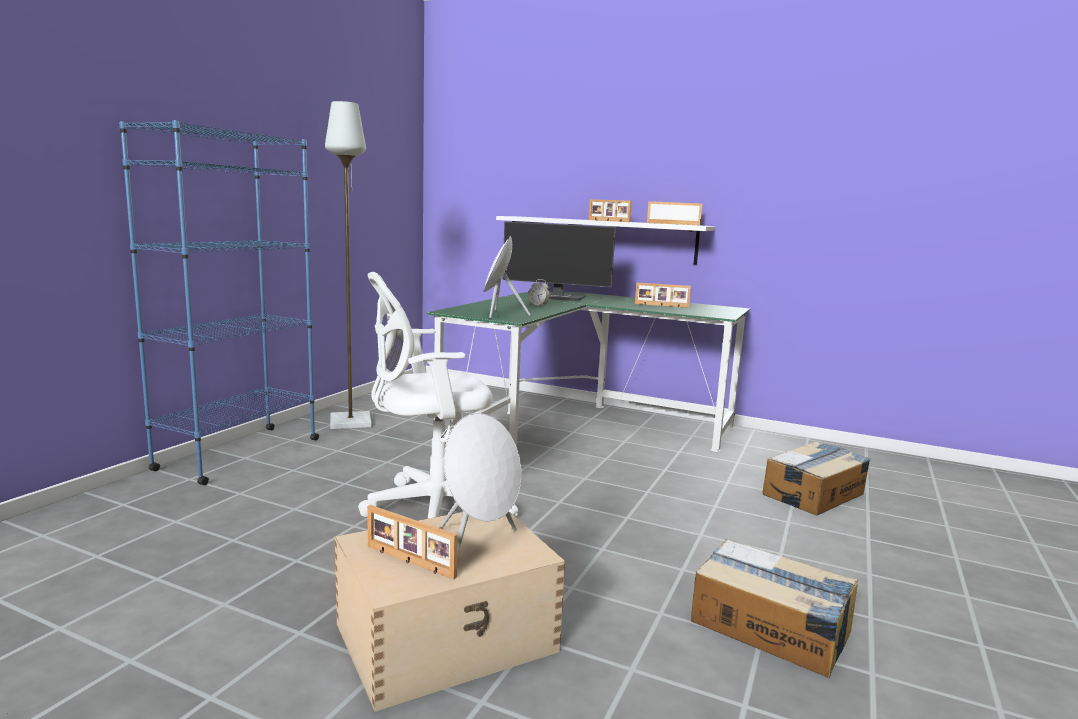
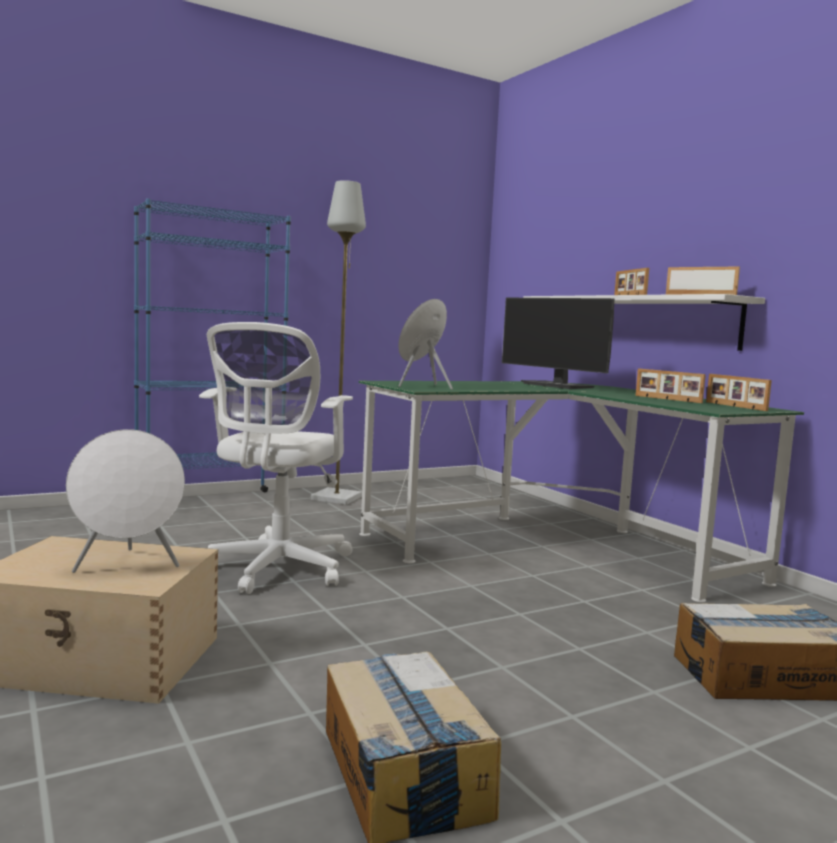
camera: 35 degrees right, 5 degrees down
(409, 562) = (51, 562): picture frame -> picture frame (734, 406)
(431, 507) = (276, 570): white office chair -> white office chair turned 90 degrees counterclockwise
(538, 306) = (500, 387): alarm clock -> none

